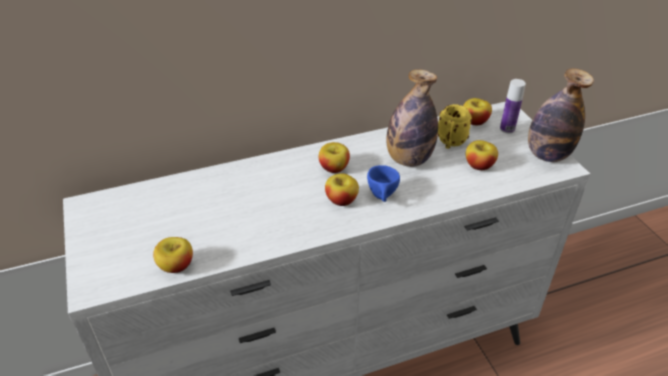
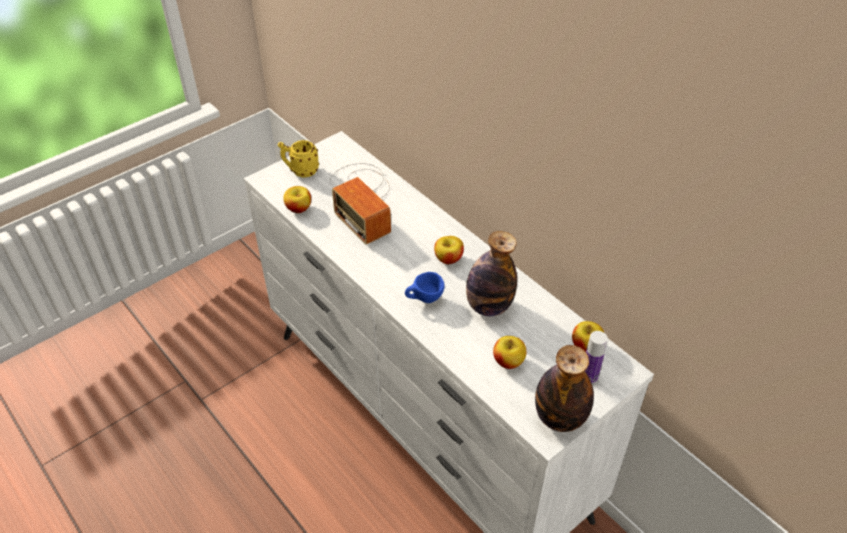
camera: 70 degrees right, 5 degrees up
(202, 206) = (363, 199): none -> radio
(341, 200) = (408, 274): apple -> none
(450, 143) = (534, 332): yellow mug -> yellow mug (300, 171)

